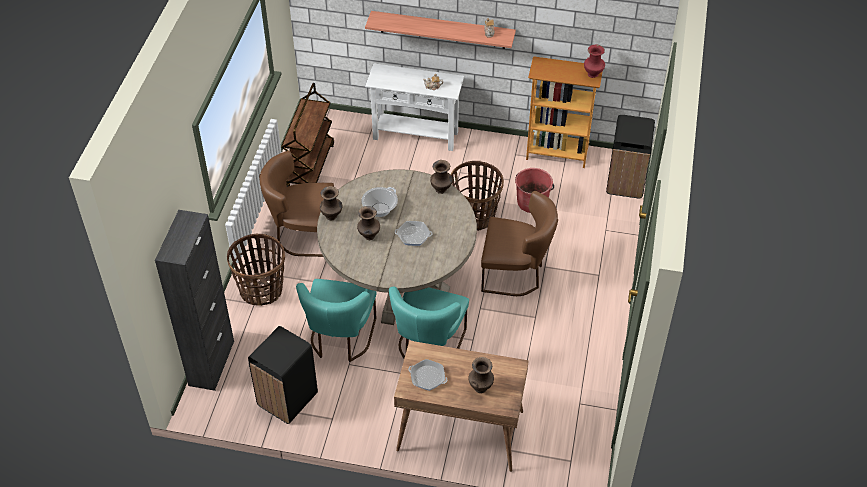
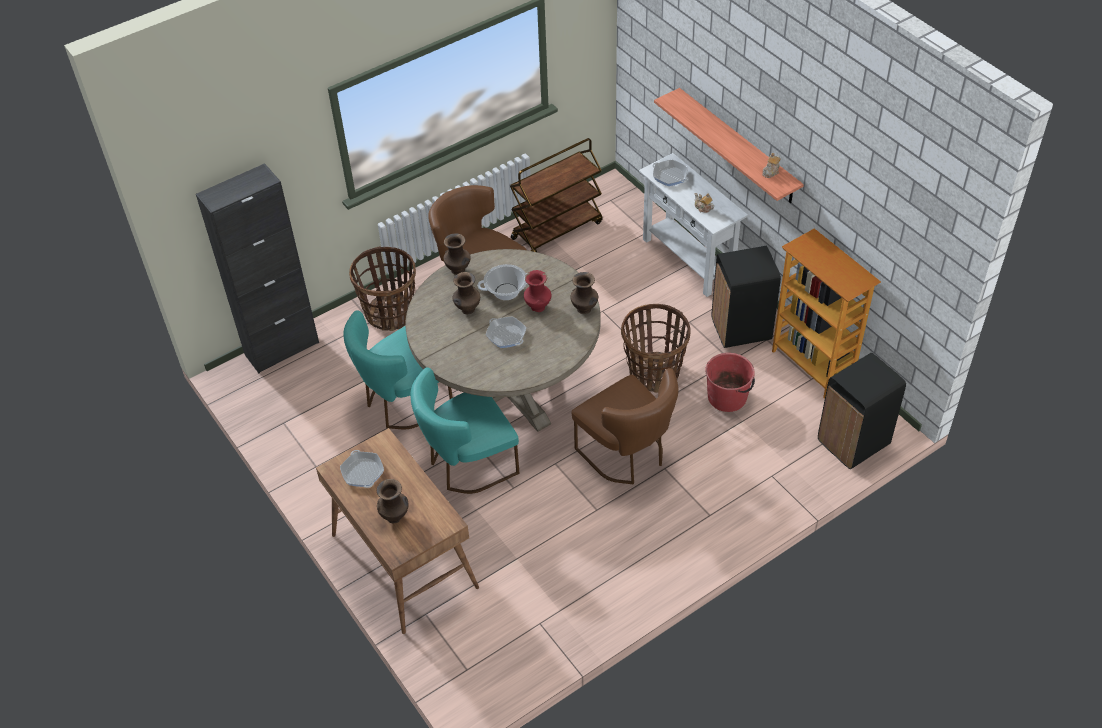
camera: 45 degrees right, 0 degrees up
(287, 399) = (301, 422): black trash can -> black trash can (740, 328)
(389, 78) = (670, 176): none -> frying pan
(593, 74) = (857, 284): red vase -> red vase (538, 308)

